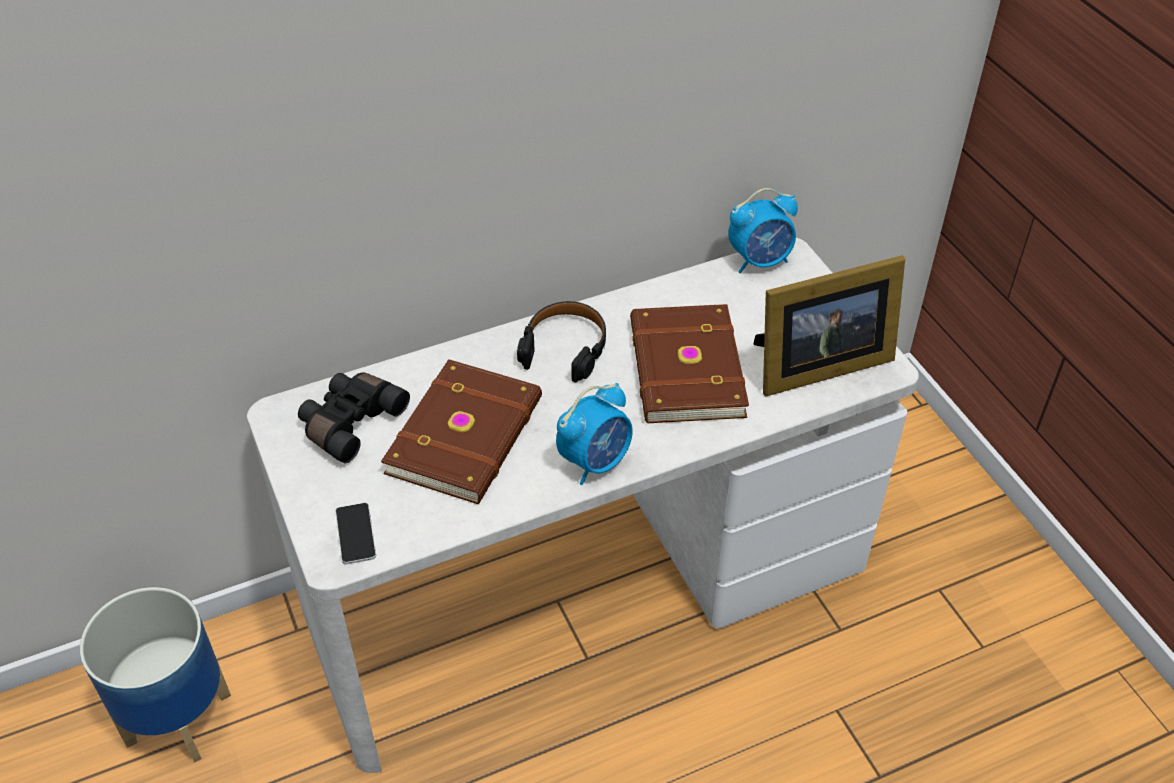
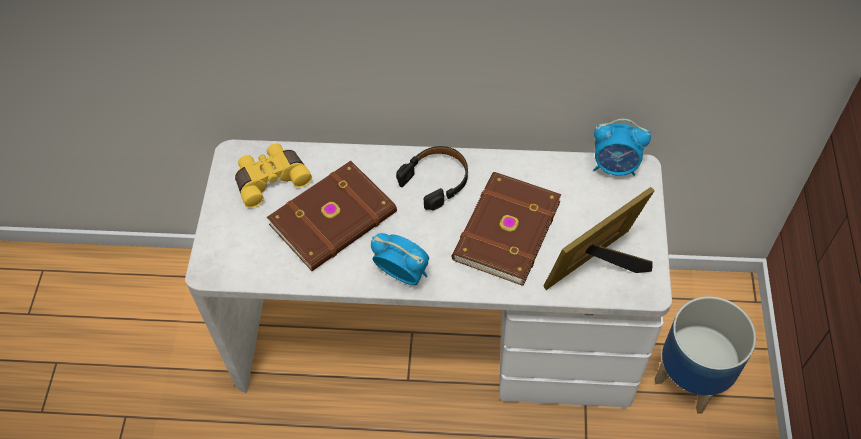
camera: 30 degrees right, 10 degrees up
(176, 718) = (153, 304): planter -> planter (690, 378)
(350, 422) = (271, 179): black binoculars -> yellow binoculars
(355, 534) = (229, 259): phone -> none
(595, 461) = (403, 273): alarm clock -> alarm clock turned 135 degrees counterclockwise
(816, 365) = (599, 266): picture frame -> picture frame turned 135 degrees clockwise

